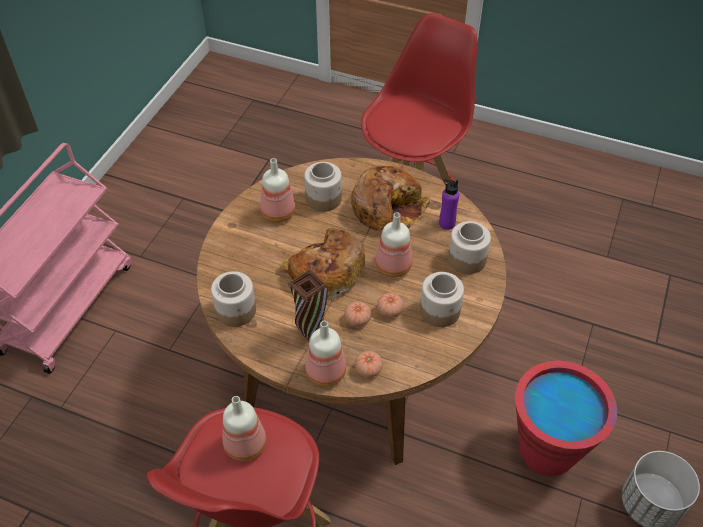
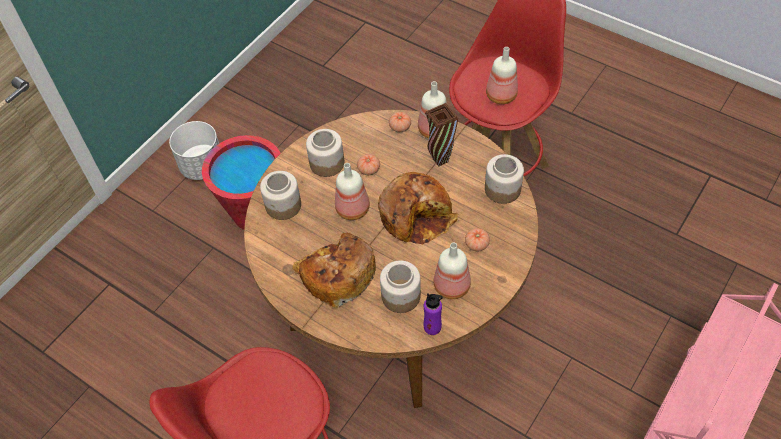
camera: 165 degrees left, 5 degrees up
(357, 319) = (398, 166): tomato -> tomato (476, 244)
(446, 223) = (285, 245): purple bottle -> purple bottle (432, 327)

